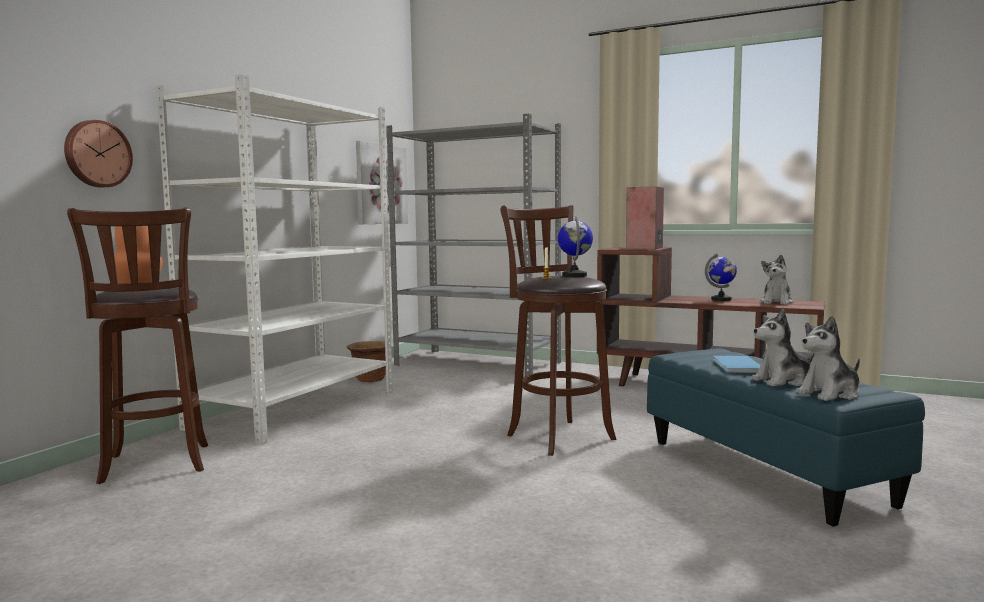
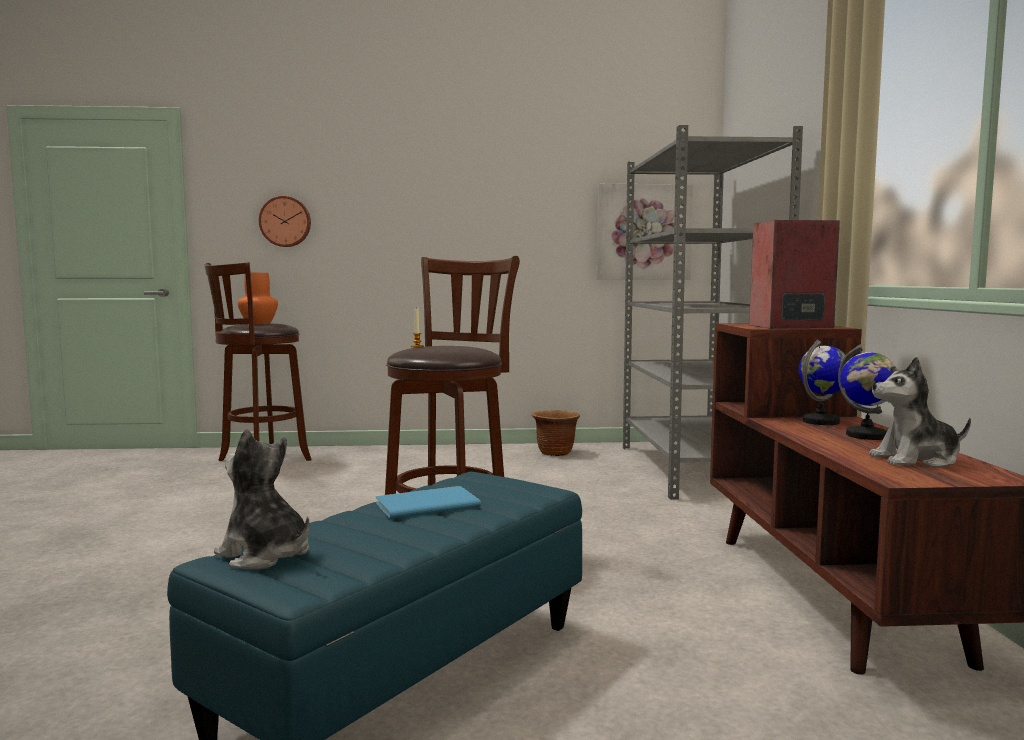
camera: 60 degrees right, 0 degrees up
(296, 409) = (426, 456): white bookcase -> none
(574, 276) = (463, 348): globe -> globe (821, 422)
(783, 381) = (340, 530): plush toy -> none

